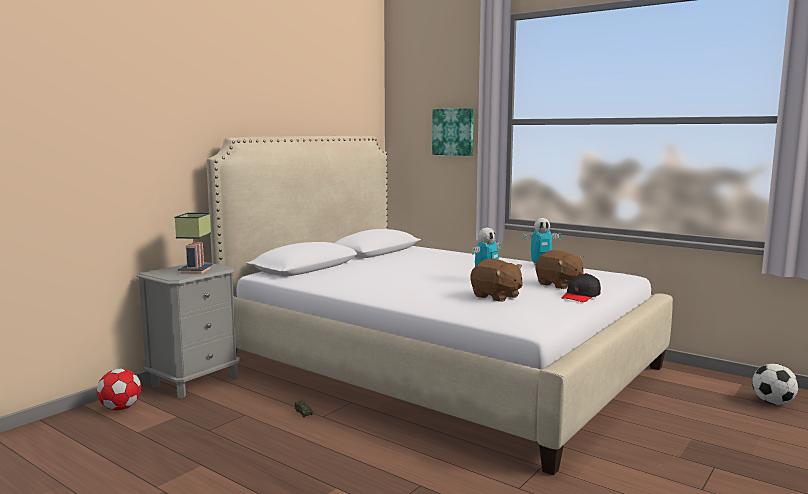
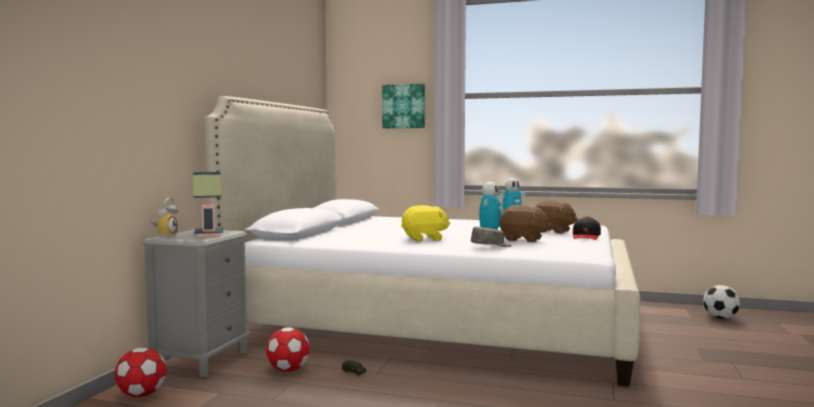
camera: 20 degrees left, 5 degrees down
(159, 270) = (165, 236): none -> alarm clock
(251, 401) = (288, 370): none -> football
(404, 285) = (424, 239): none -> yellow plush toy
(448, 302) = (491, 246): none -> grey cap

